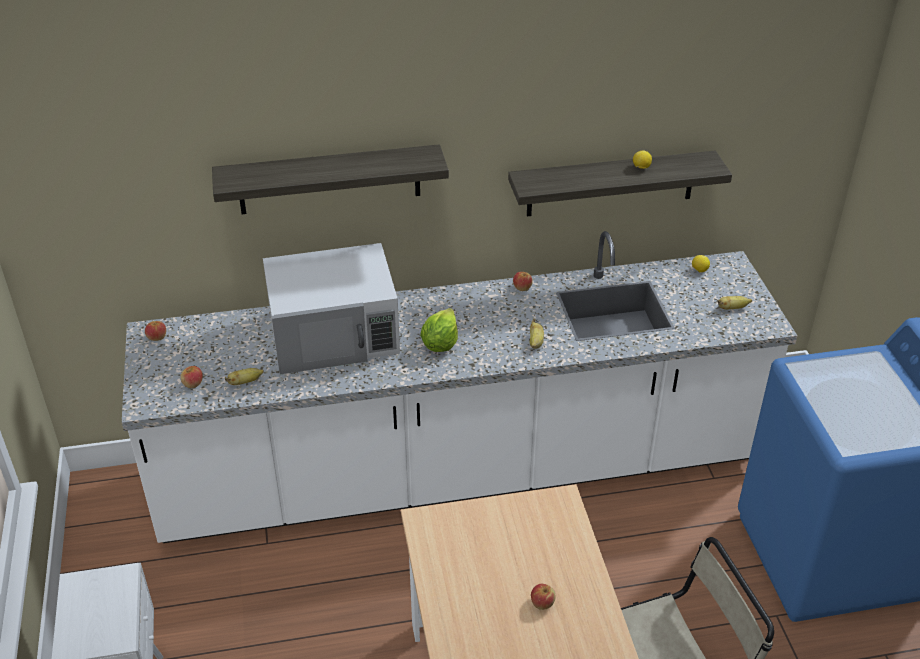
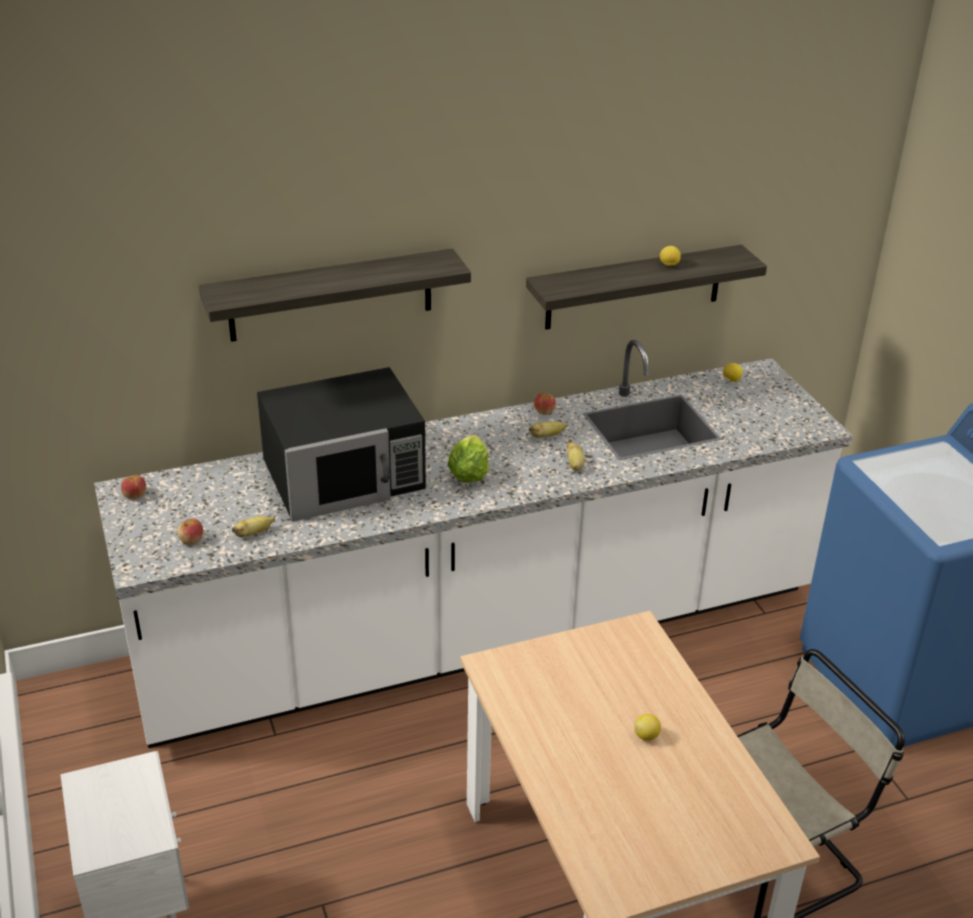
camera: 10 degrees left, 5 degrees down
(335, 333) = (345, 474): white microwave -> black microwave
(542, 603) = (646, 736): apple -> lemon
(732, 308) = (777, 414): banana -> banana (546, 436)

